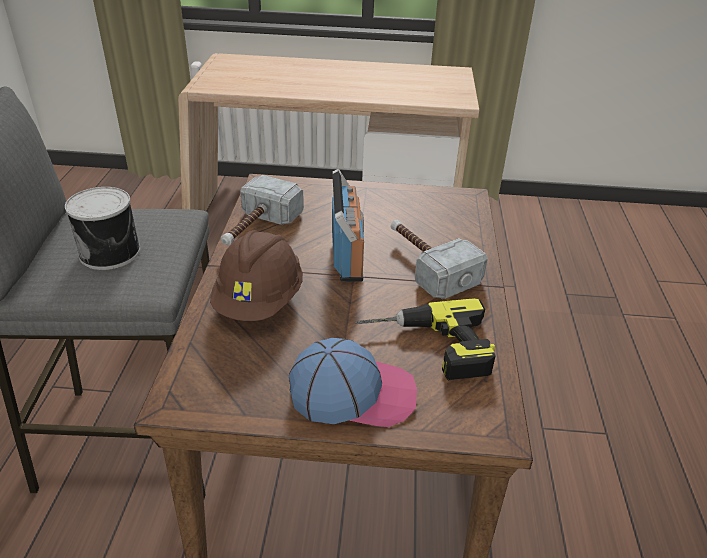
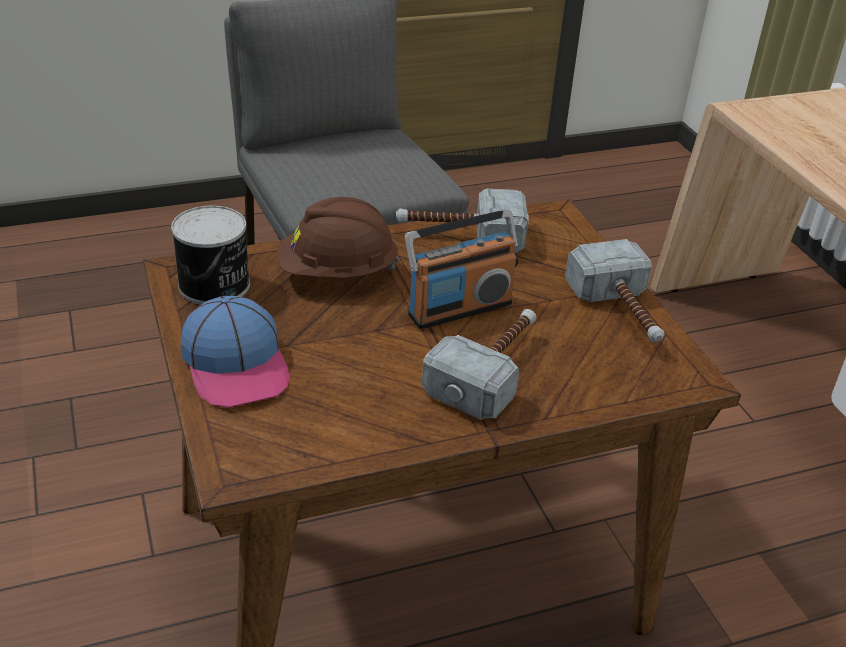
camera: 65 degrees right, 0 degrees up
(112, 252) = (341, 168): can -> can (215, 285)
(392, 197) = (622, 312): none -> hammer
(427, 348) = (334, 401): power drill -> none

